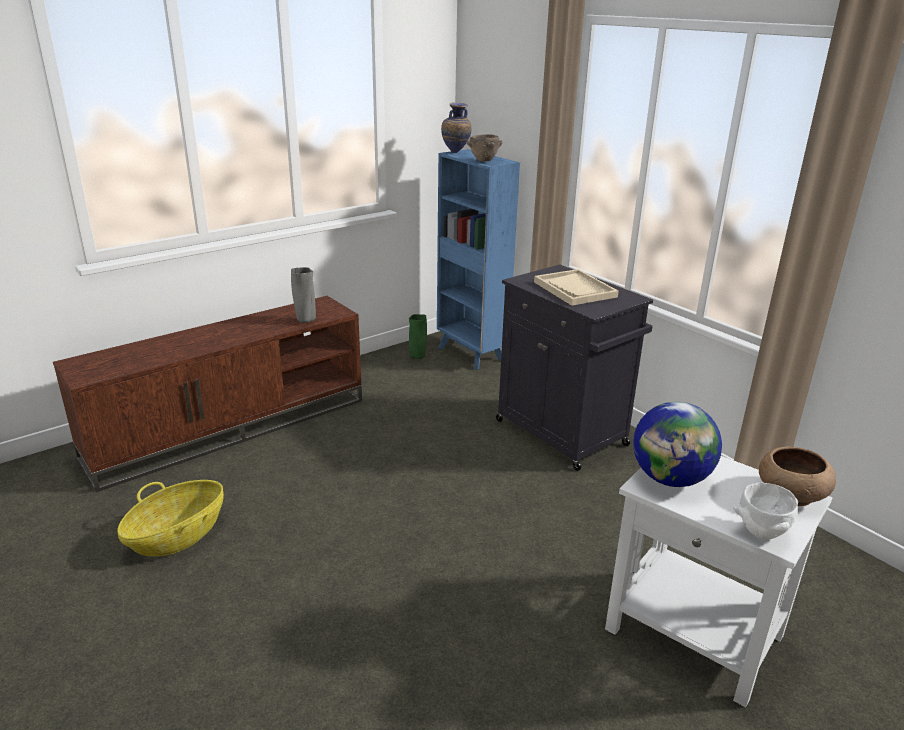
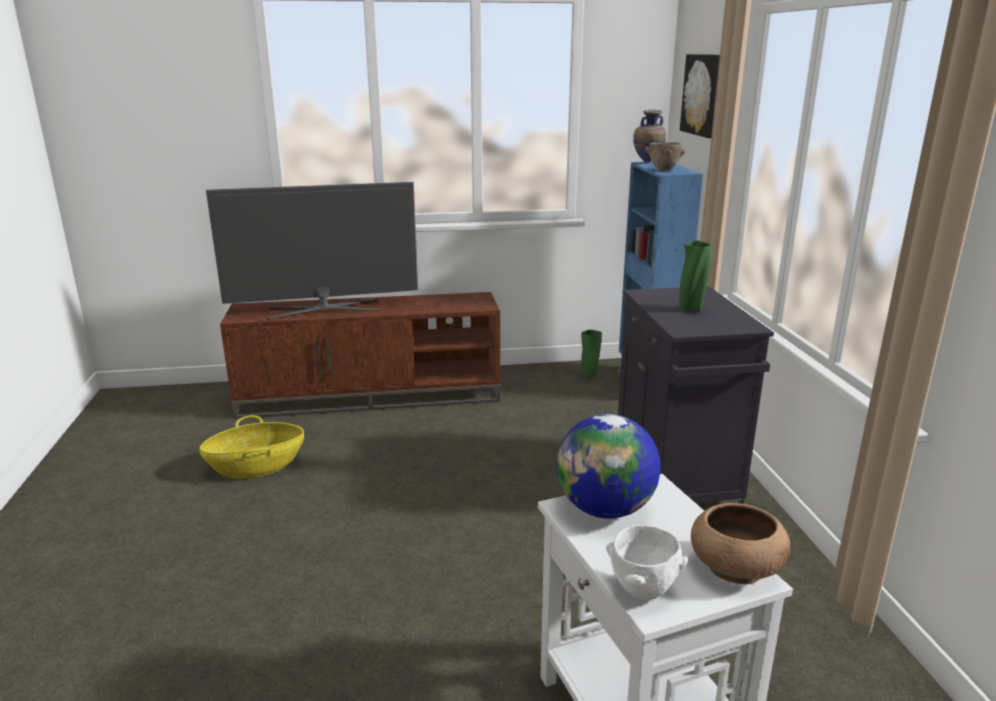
camera: 30 degrees right, 5 degrees down
(176, 347) = (324, 309): none -> television
(305, 320) = (447, 307): grey vase -> none
(509, 89) = (704, 95): none -> picture
(575, 289) = (691, 309): beige tray -> green vase

